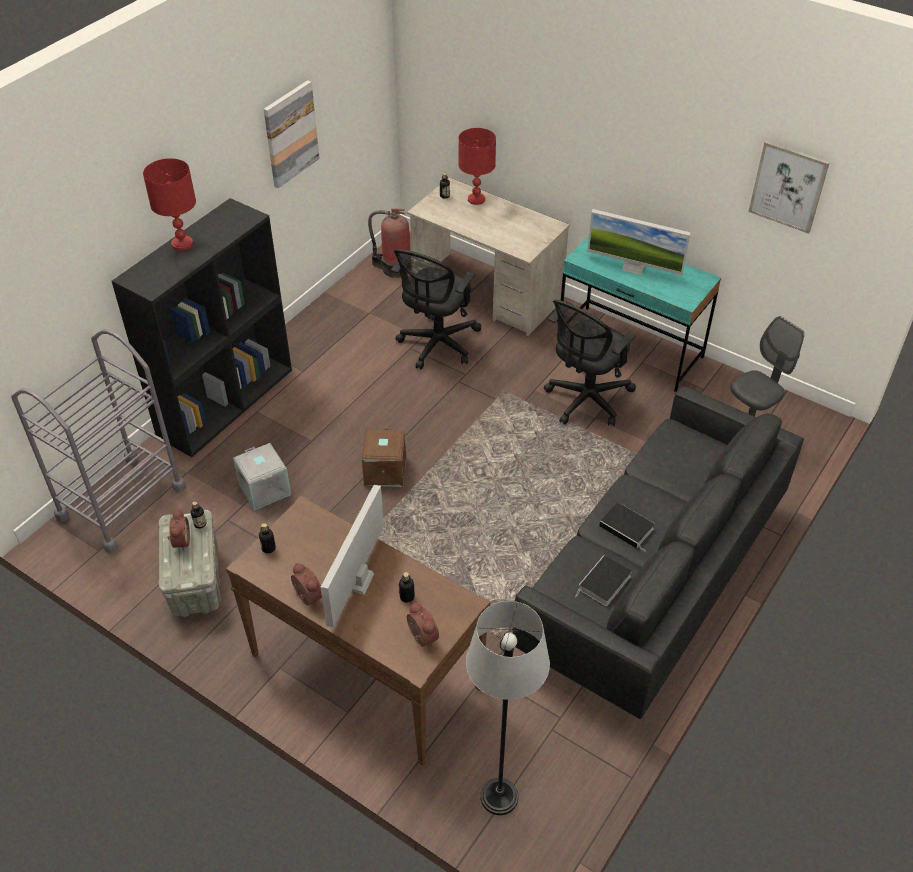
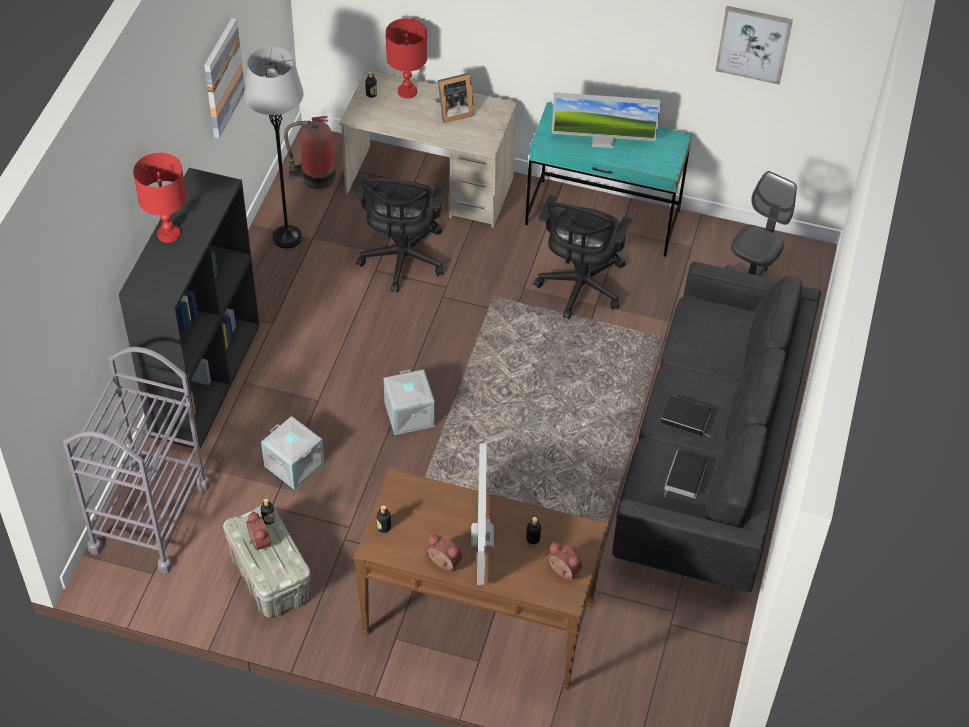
camera: 20 degrees left, 5 degrees up
(384, 471) = (408, 414): brown storage box -> grey storage box
(499, 797) = (647, 696): grey floor lamp -> grey floor lamp (287, 237)
(509, 221) = (453, 112): none -> picture frame

